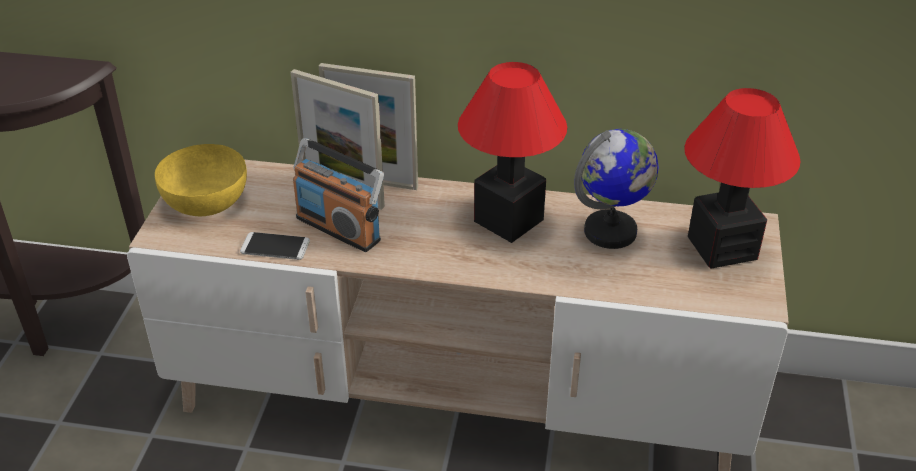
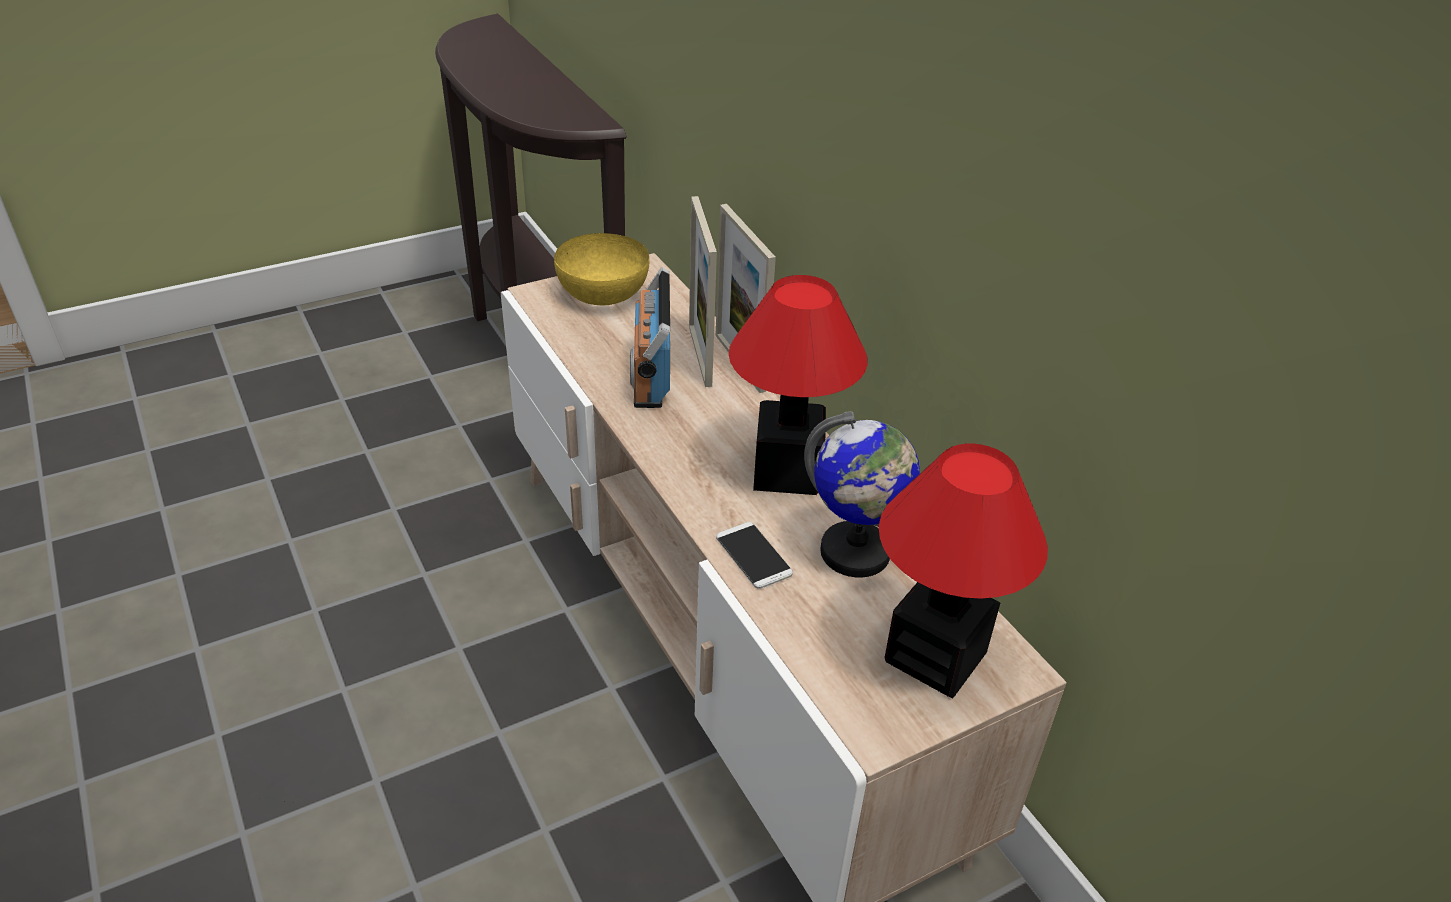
camera: 50 degrees right, 0 degrees up
(275, 247) = (586, 356): phone -> phone (753, 556)

